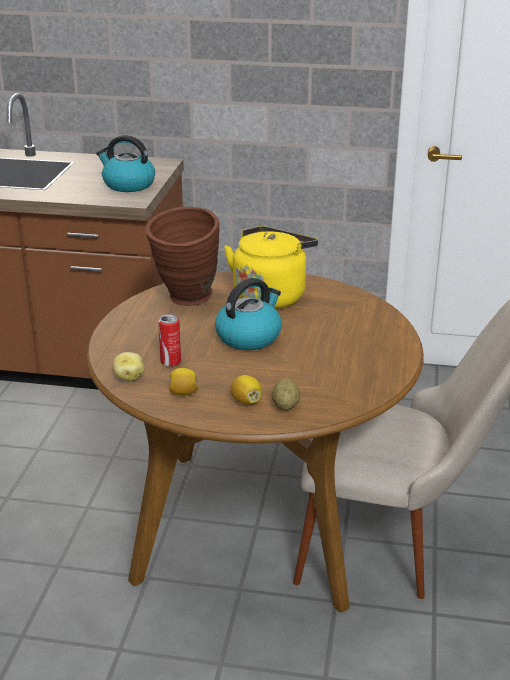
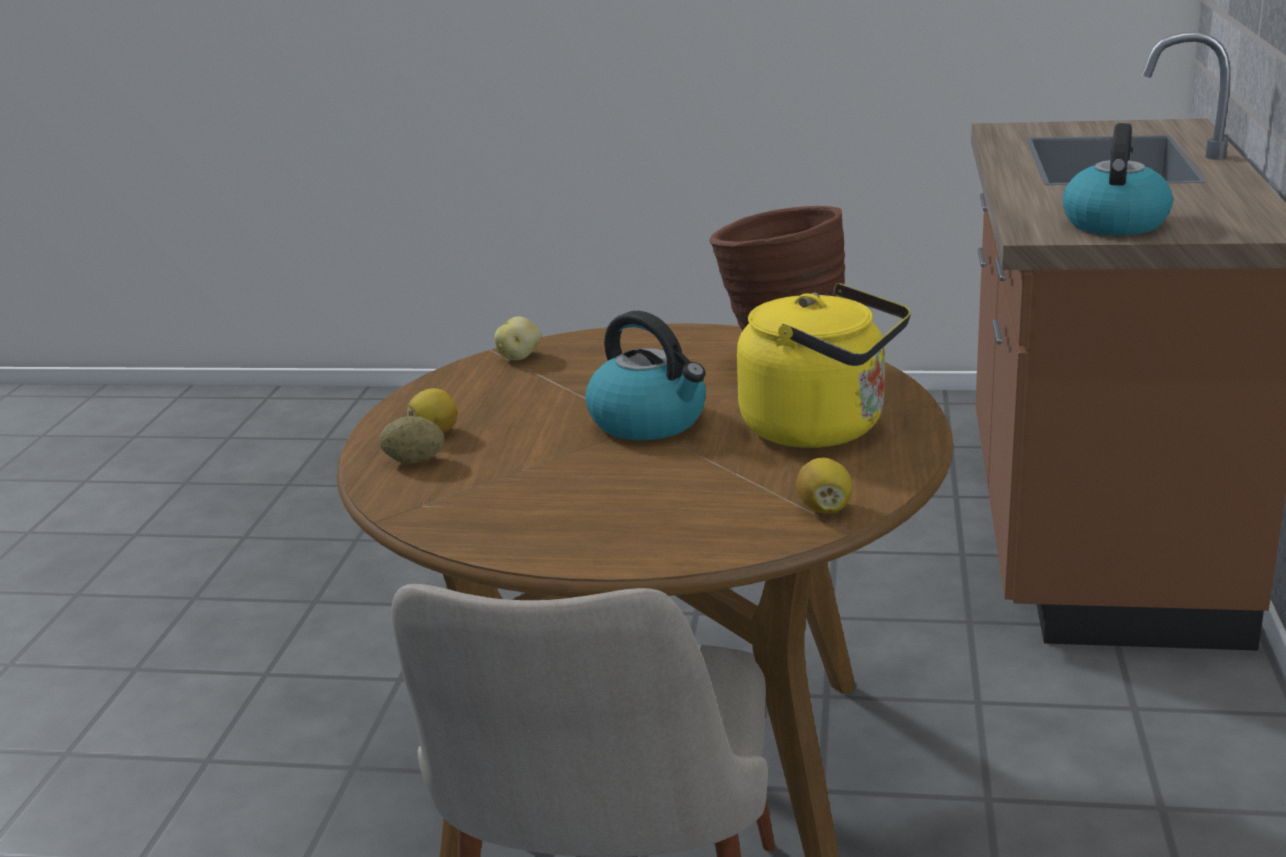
camera: 90 degrees right, 5 degrees down
(170, 362) = (563, 376): can -> none
(183, 393) = (468, 391): lemon -> lemon (824, 509)

